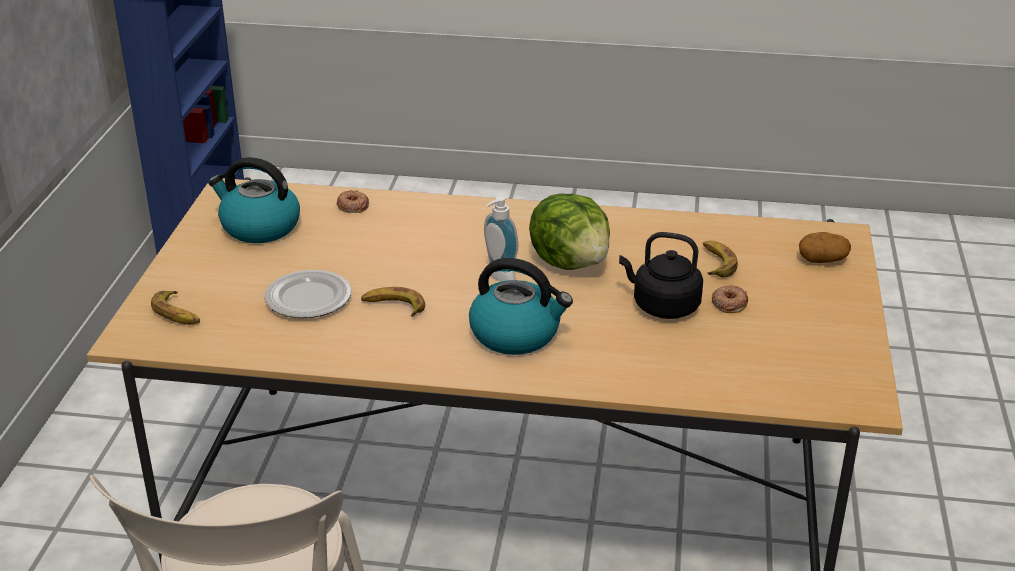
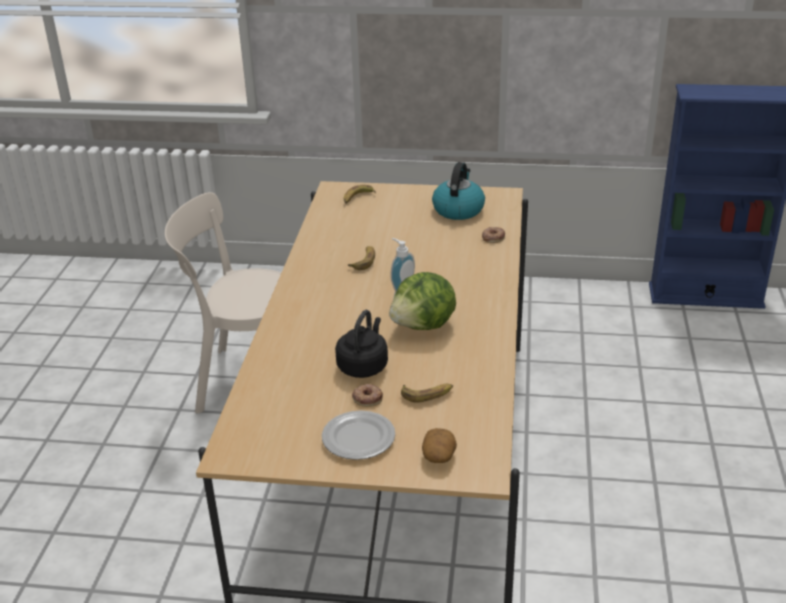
camera: 90 degrees right, 0 degrees up
(307, 298) = (374, 233): plate -> plate (359, 438)
(516, 334) = (330, 305): kettle -> none

